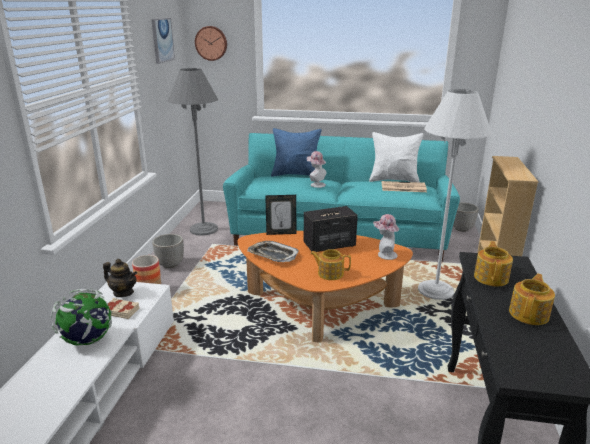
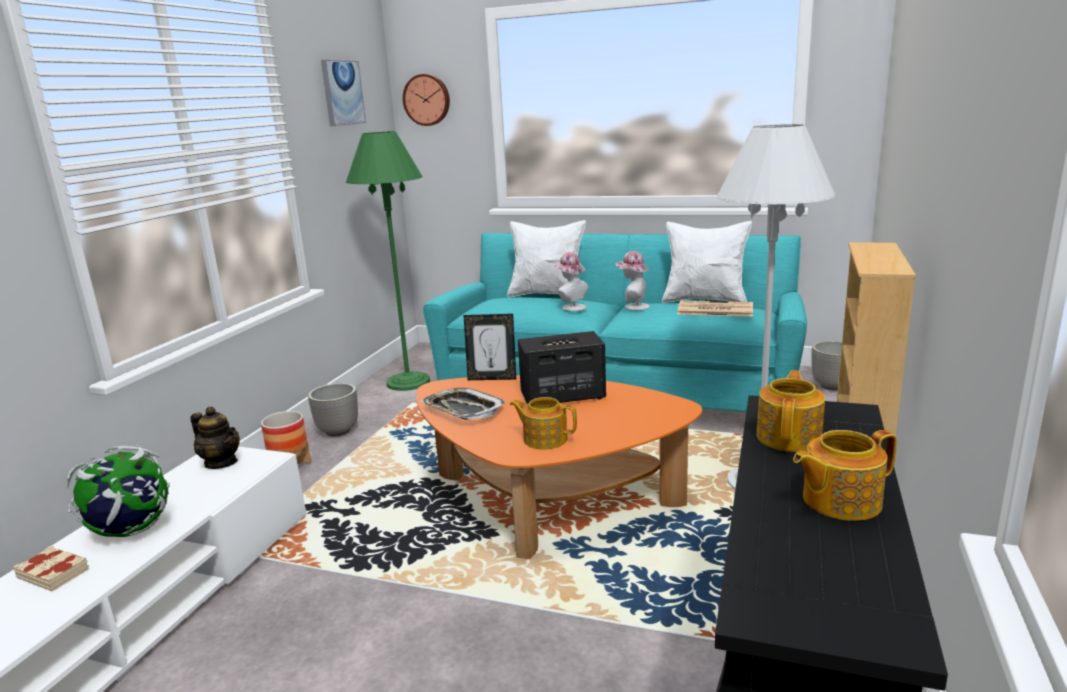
camera: 10 degrees right, 5 degrees down
(121, 311) = (204, 489): beige book -> beige book (54, 573)
(203, 229) = (408, 382): grey floor lamp -> green floor lamp
(296, 175) = (547, 295): blue pillow -> white pillow
(384, 255) = (651, 412): hat -> hat (633, 306)
(529, 314) = (839, 500): teapot -> teapot turned 150 degrees counterclockwise

